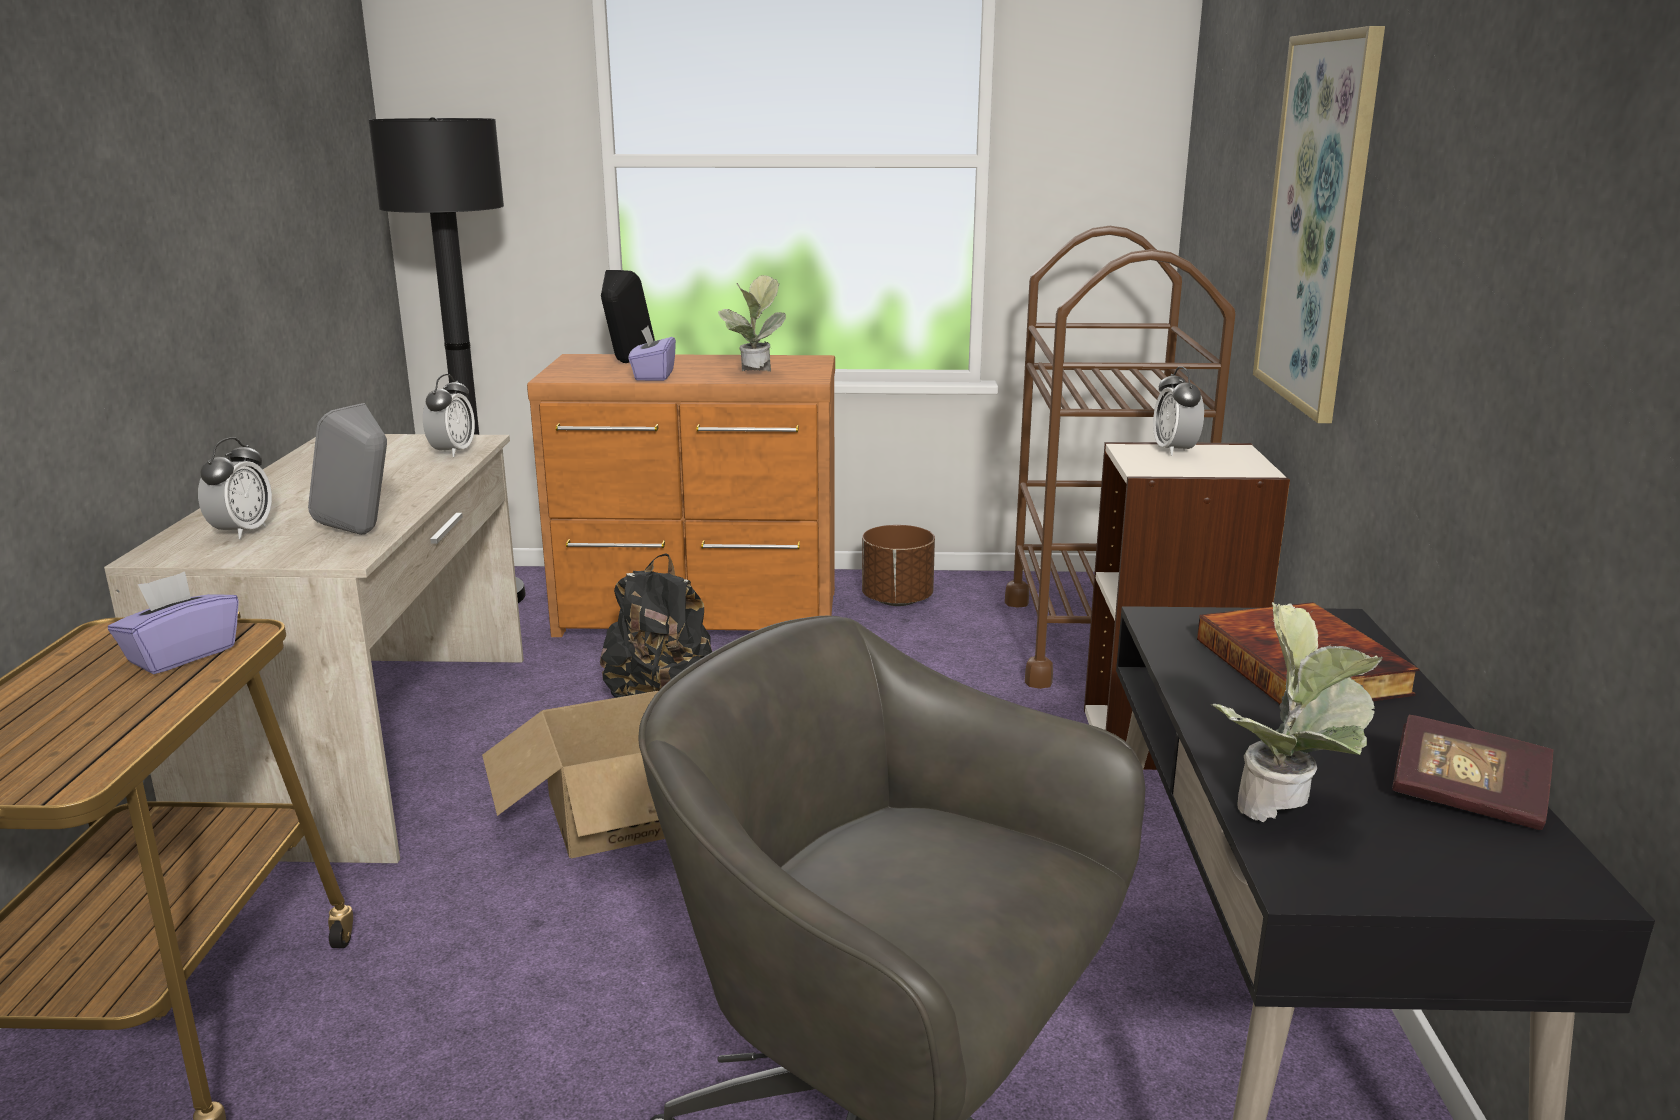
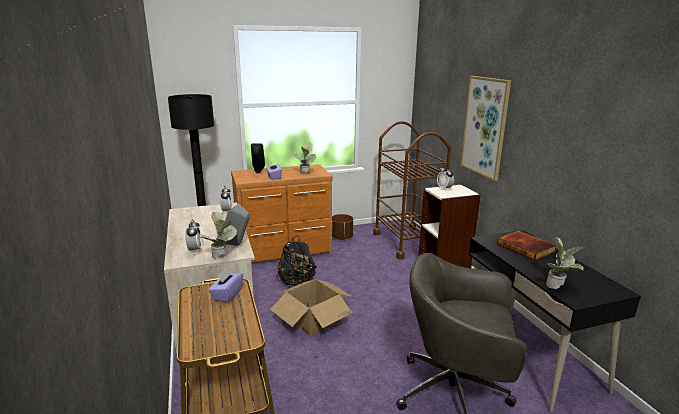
camera: 20 degrees left, 0 degrees up
(280, 558) = (221, 257): none -> potted plant
(1466, 798) = (587, 275): book -> none

